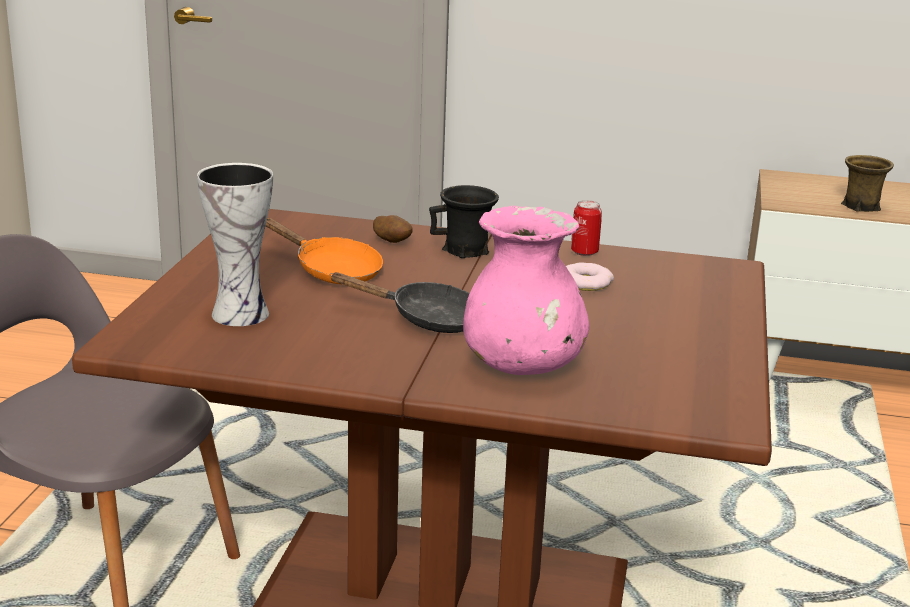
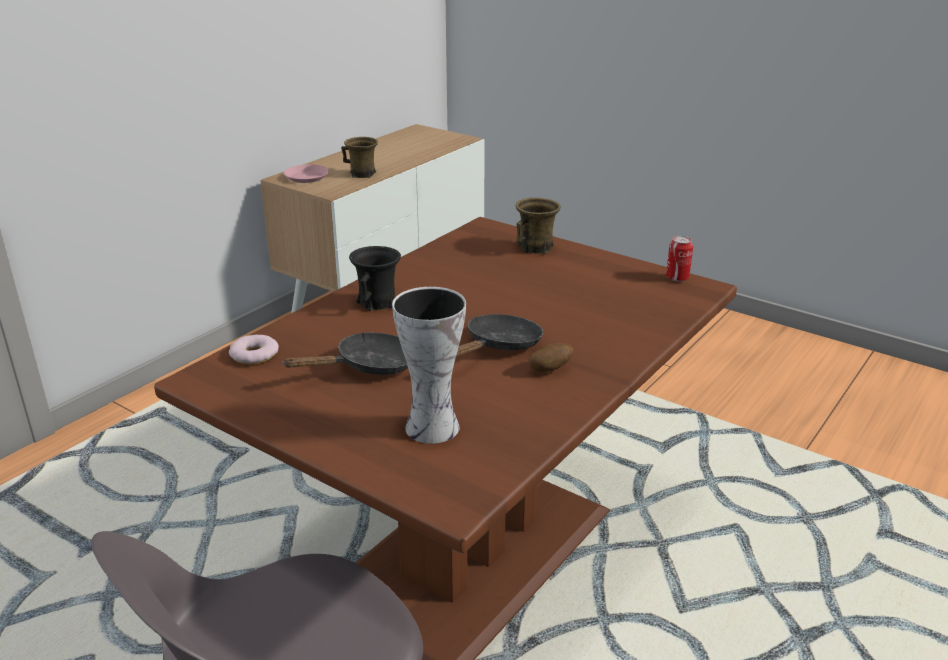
camera: 65 degrees left, 5 degrees up
(331, 270) = (369, 366): orange frying pan -> black frying pan
(392, 242) = (330, 328): potato -> potato (550, 369)
(523, 367) = (601, 329): pink vase -> none
(584, 252) = (419, 262): can -> can (677, 278)
(586, 282) = (474, 275): donut -> donut (254, 354)
(709, 303) = (536, 248): none -> brown mug
(803, 184) = (306, 177): none -> pink plate

